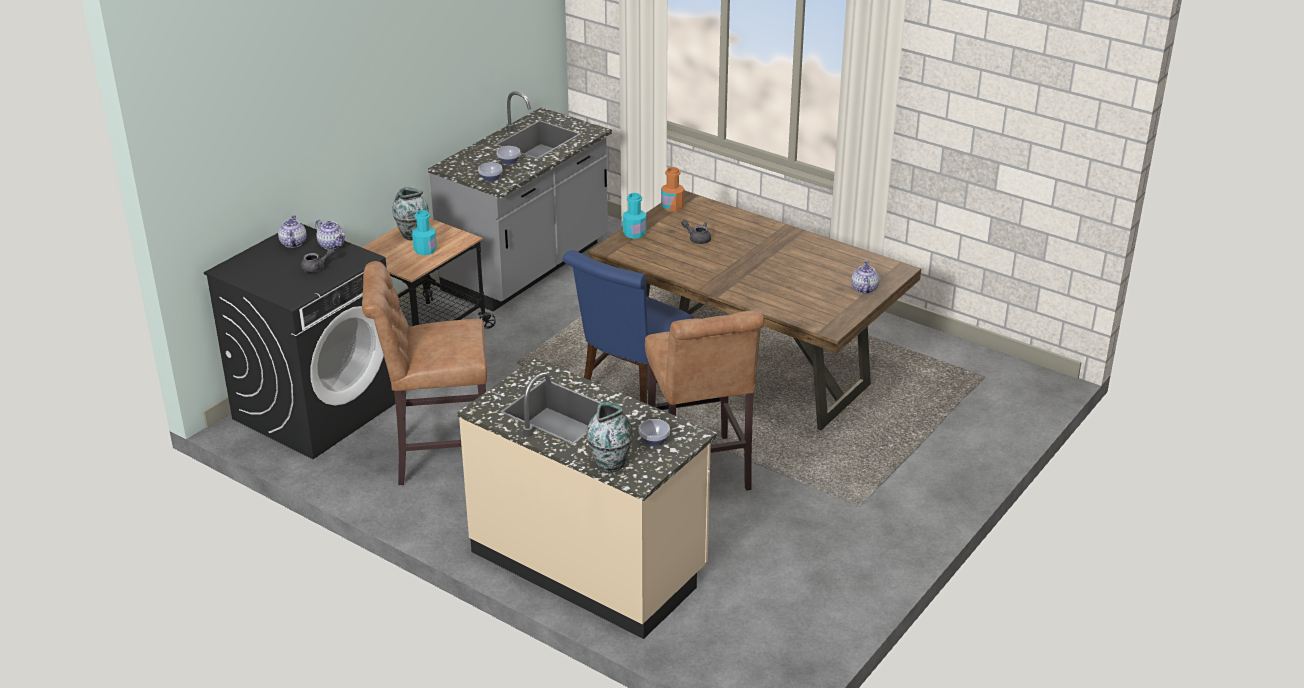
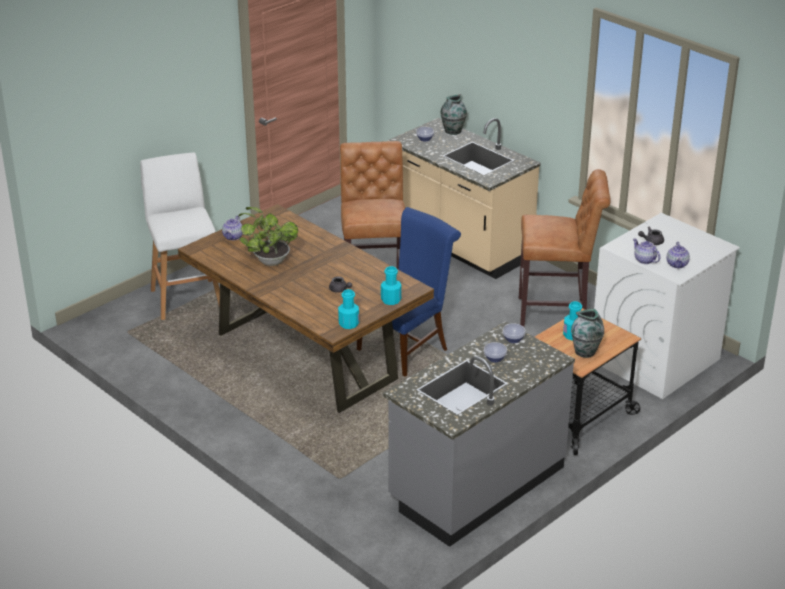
camera: 170 degrees left, 0 degrees up
(317, 409) = (654, 360): black washing machine -> white washing machine
(672, 207) = (348, 324): orange bottle -> turquoise bottle
(799, 264) = (269, 260): none -> potted plant
(947, 430) = (186, 298): none -> white stool

